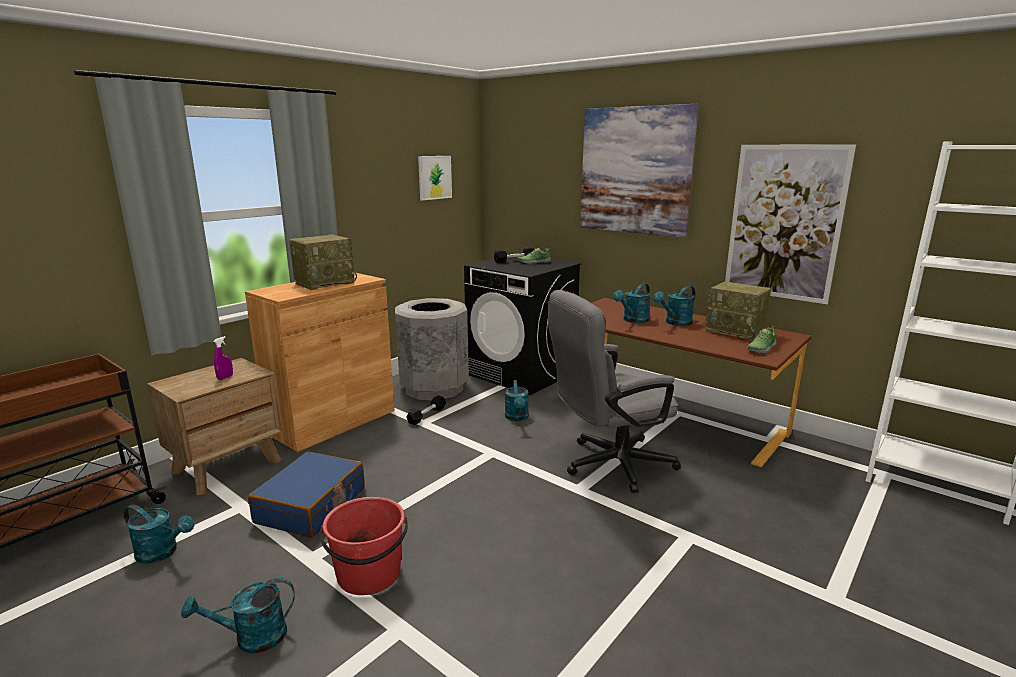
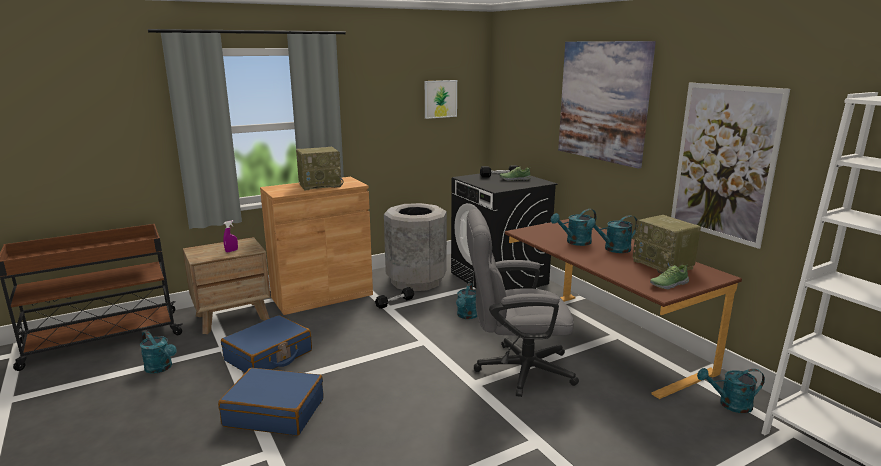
camera: 20 degrees right, 0 degrees up
(251, 638) = (179, 434): turquoise watering can -> turquoise watering can (730, 404)
(369, 574) = (275, 412): red bucket -> blue suitcase

